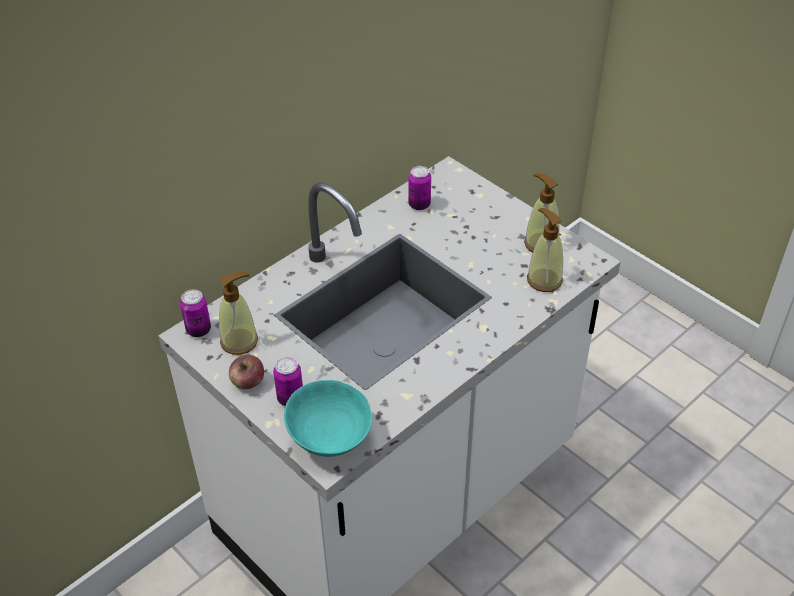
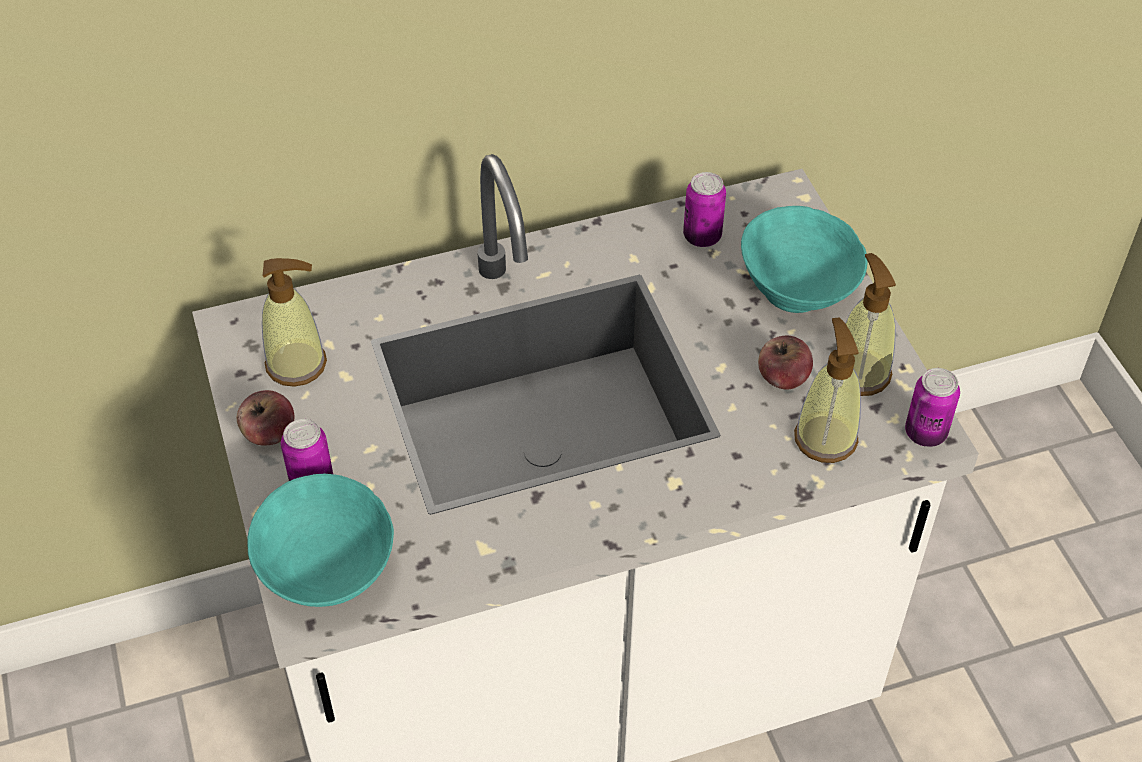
camera: 25 degrees right, 5 degrees up
(198, 330) = (251, 324): can -> can (925, 433)
(485, 216) = (797, 294): none -> turquoise bowl
(504, 259) = (782, 378): none -> apple

